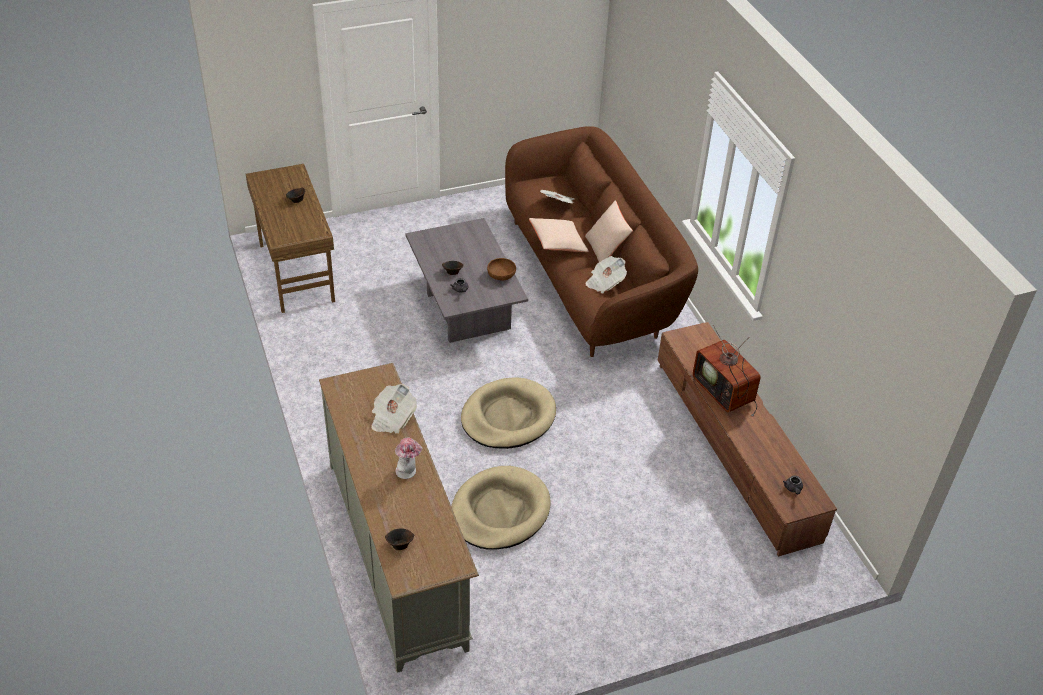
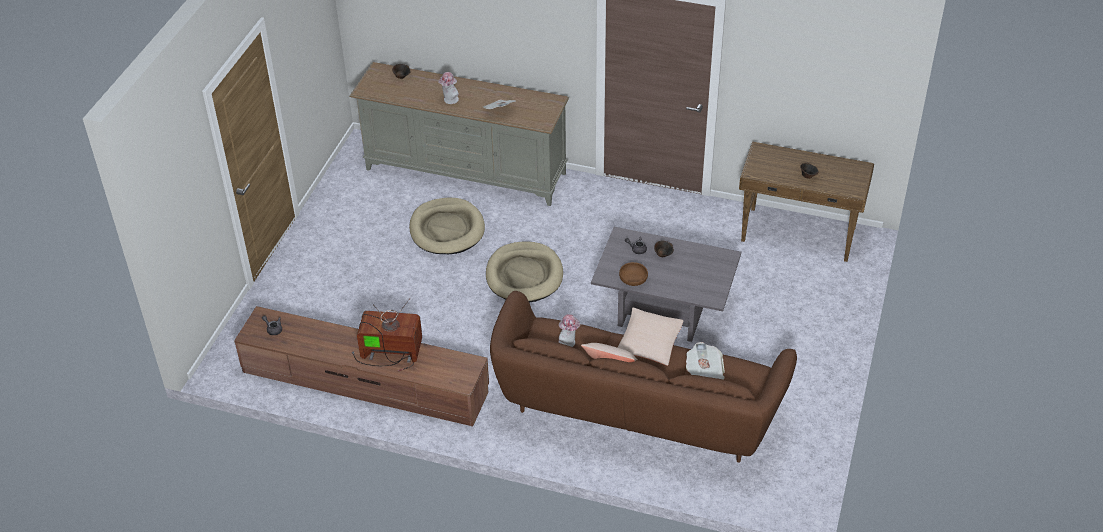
camera: 130 degrees right, 0 degrees up
(605, 282) = (569, 343): newspaper -> hat

